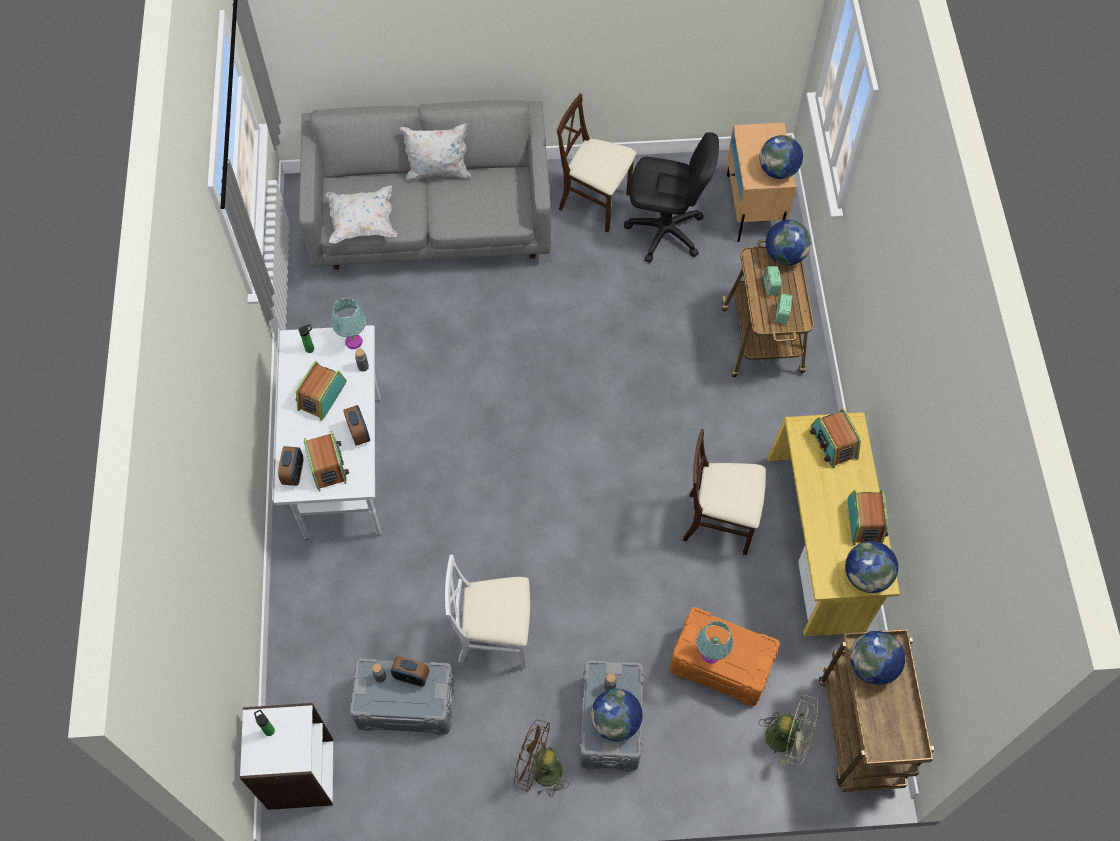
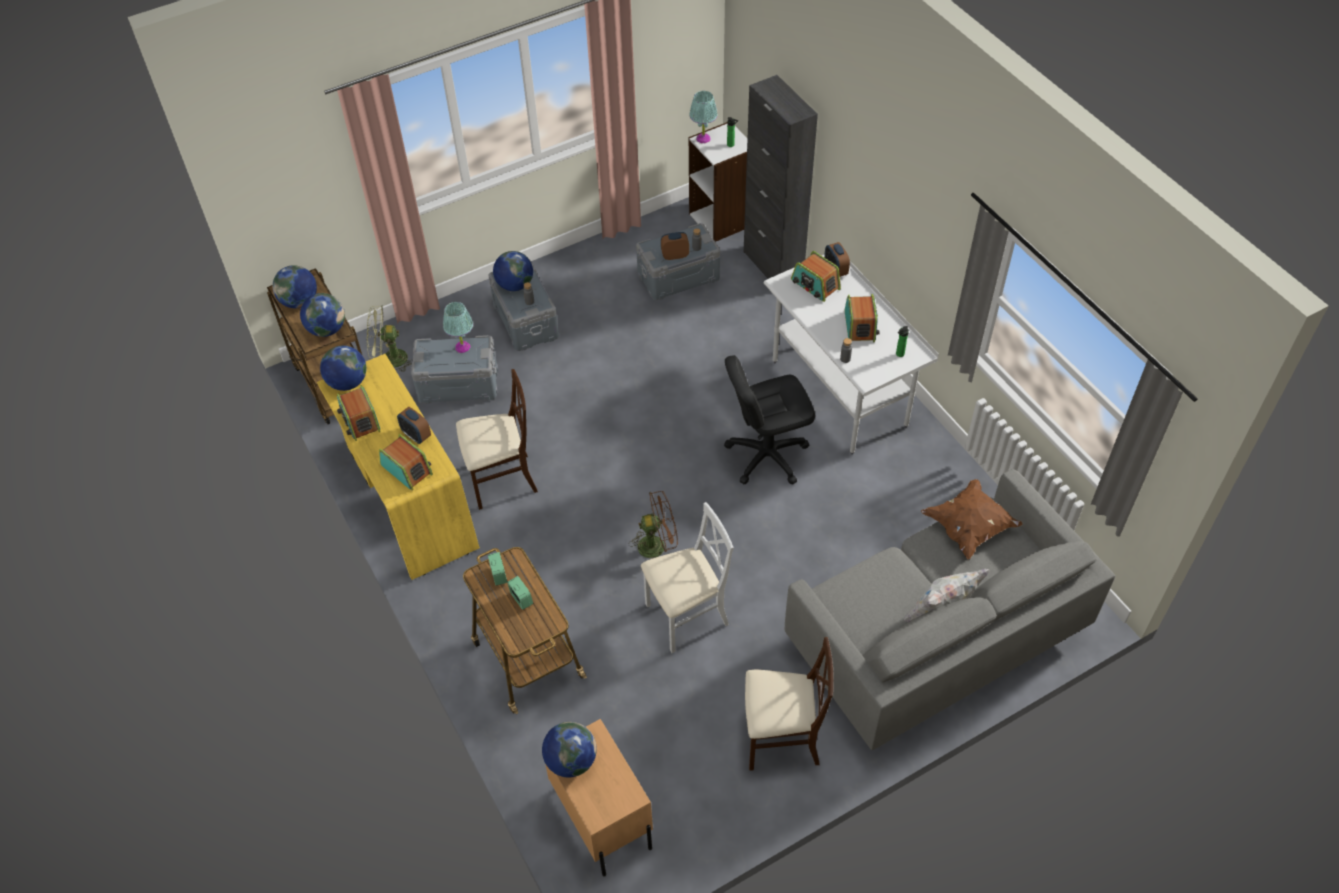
camera: 155 degrees right, 10 degrees down
(292, 666) = (773, 266): none -> black cabinet
(354, 341) = (869, 374): turquoise table lamp -> turquoise table lamp (703, 138)
(359, 433) = (809, 313): alarm clock -> alarm clock (416, 435)
(362, 223) = (969, 527): white pillow -> brown pillow
(495, 636) = (641, 336): white chair -> white chair (686, 616)
(539, 770) = (562, 278): brown fan -> brown fan (657, 545)
(665, 232) = (685, 737): black office chair -> black office chair (766, 455)
(720, 665) = (458, 383): orange storage box -> grey storage box
(785, 255) = (519, 638): globe -> globe (299, 301)

